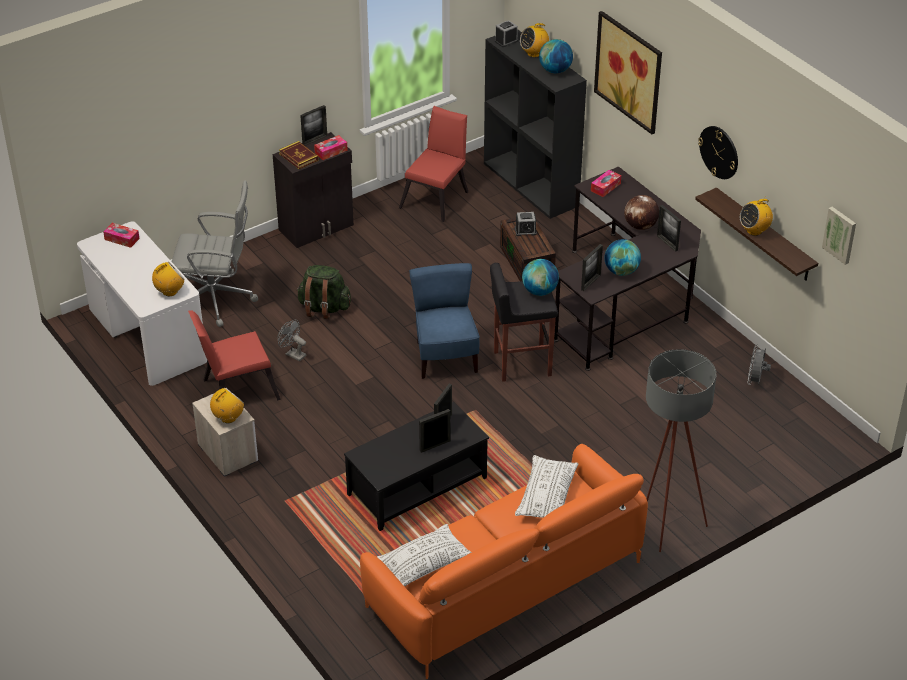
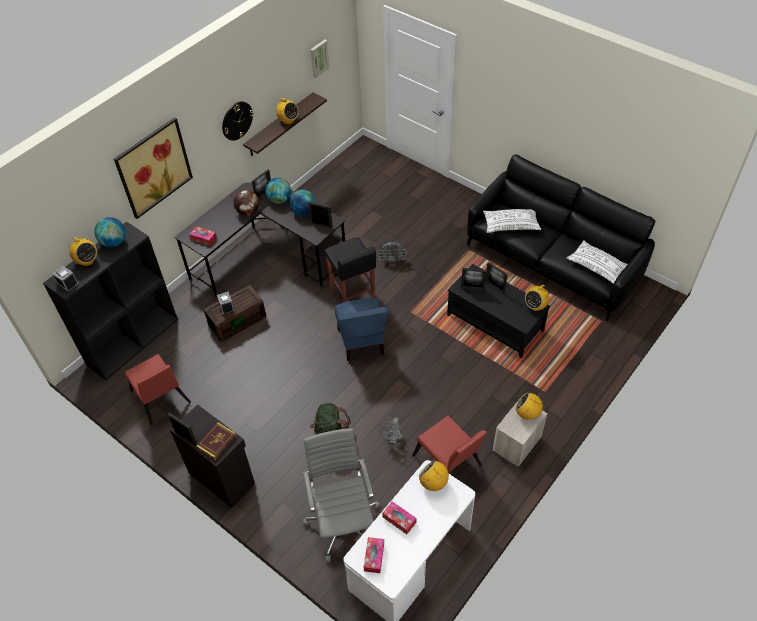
camera: 105 degrees left, 10 degrees up
(331, 151) = (202, 419): tissue box -> tissue box (399, 520)
(384, 475) = (535, 306): none -> radio
(437, 197) = (161, 400): red chair -> red chair turned 135 degrees counterclockwise
(445, 357) = (361, 342): blue chair -> blue chair turned 75 degrees counterclockwise
(504, 584) = (552, 261): orange sofa -> black sofa
(539, 291) = (340, 248): globe -> globe (279, 200)
(665, 522) = (466, 204): grey floor lamp -> none
(755, 381) = (328, 186): grey fan -> grey fan (392, 261)

